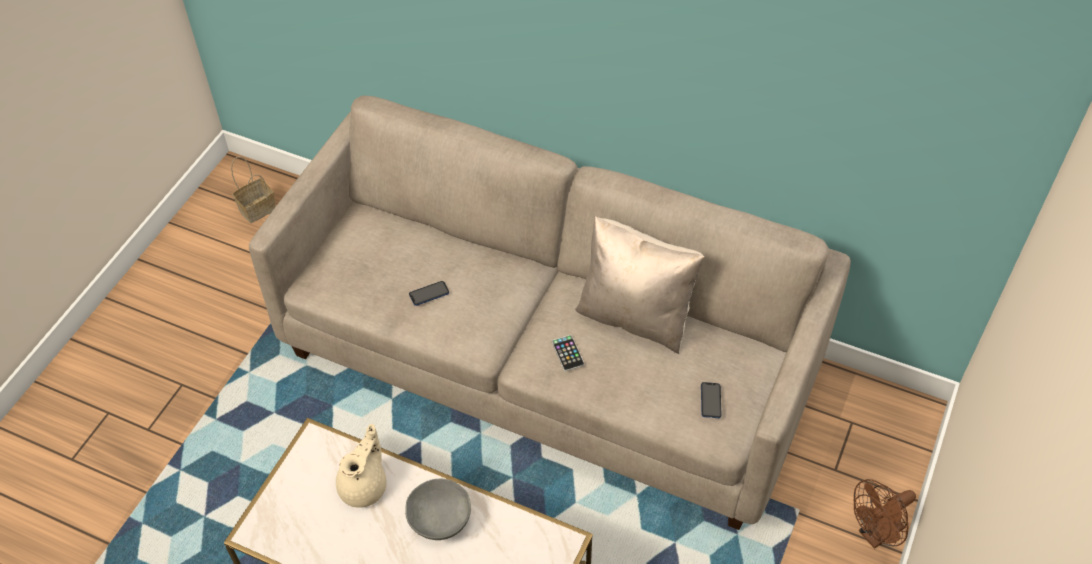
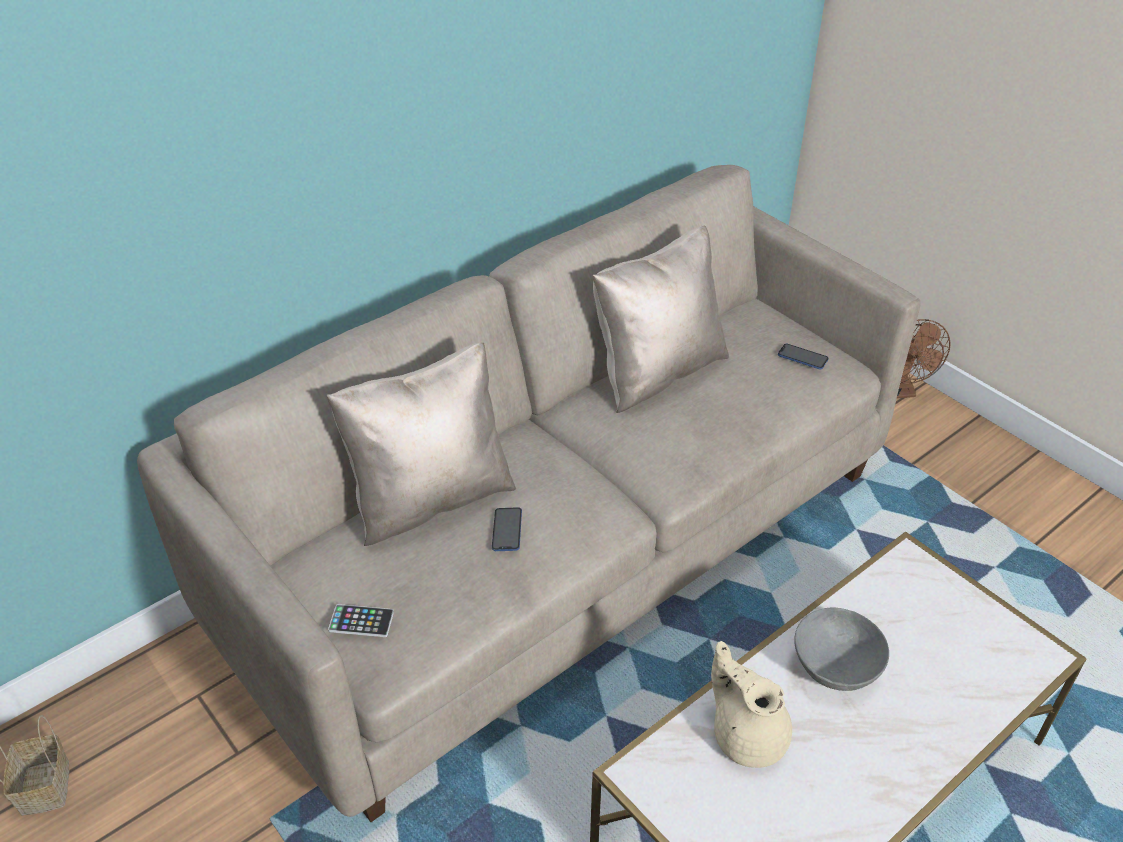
camera: 65 degrees left, 10 degrees down
(439, 247) = (430, 498): none -> beige pillow
(567, 353) = (679, 439): phone -> phone (361, 621)

